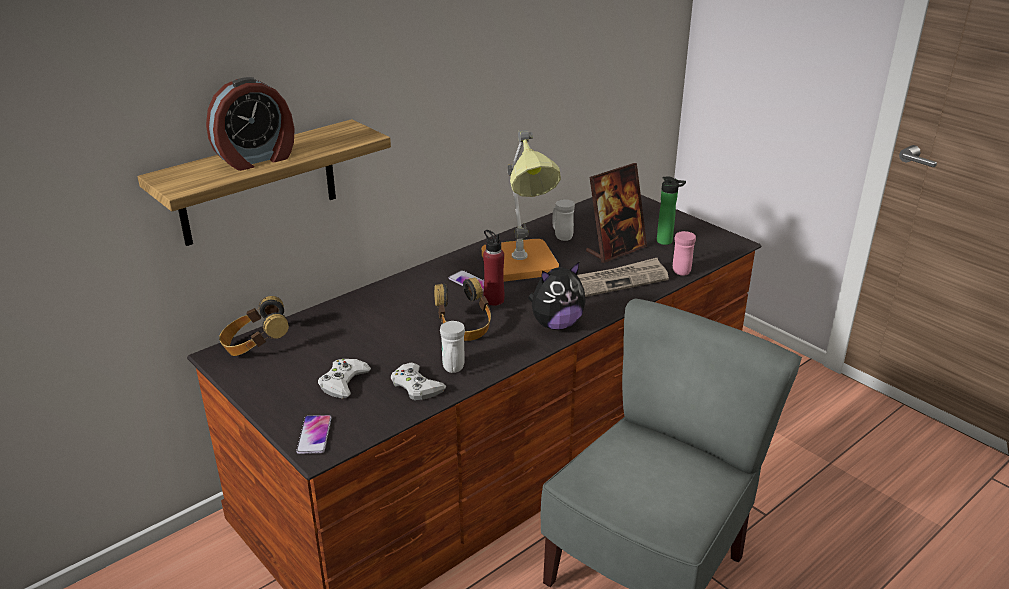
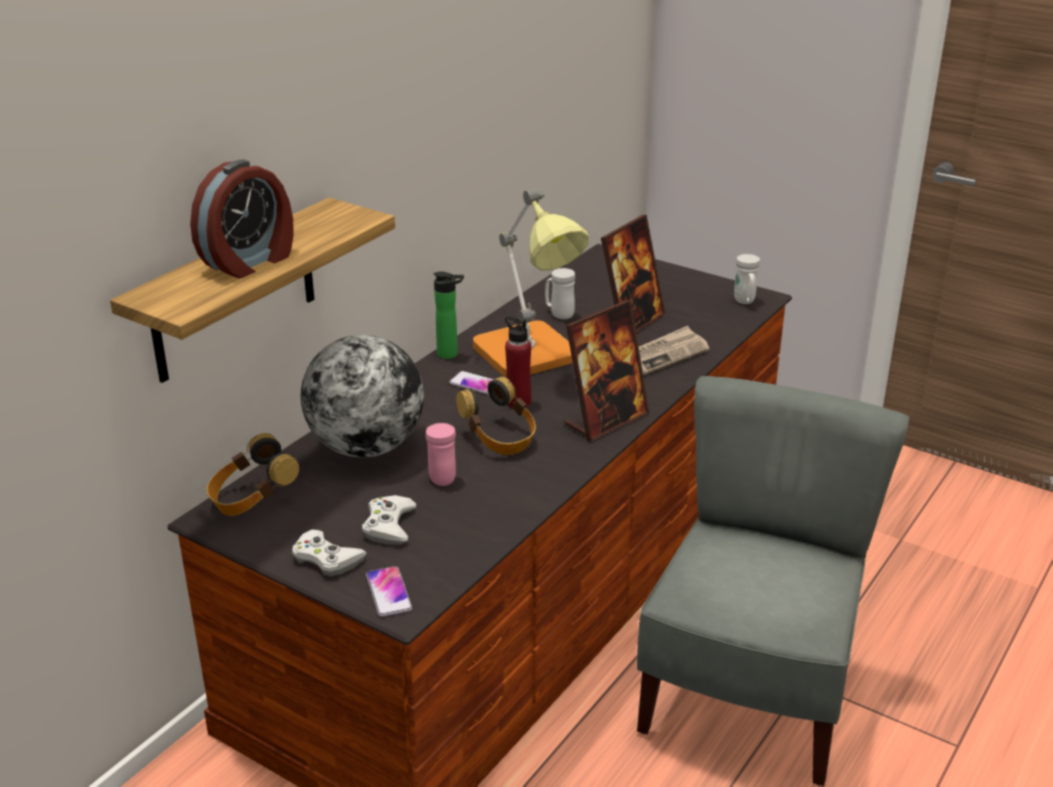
camera: 15 degrees left, 0 degrees up
(360, 319) = (366, 447): none -> globe
(416, 386) = (480, 516): white game controller -> white game controller (326, 559)
(453, 370) = (513, 491): white mug -> white mug (745, 302)
(556, 324) = (606, 420): plush toy -> picture frame
(667, 242) = (685, 305): bottle -> bottle (450, 354)
(680, 269) = (715, 337): pink mug -> pink mug (440, 476)

